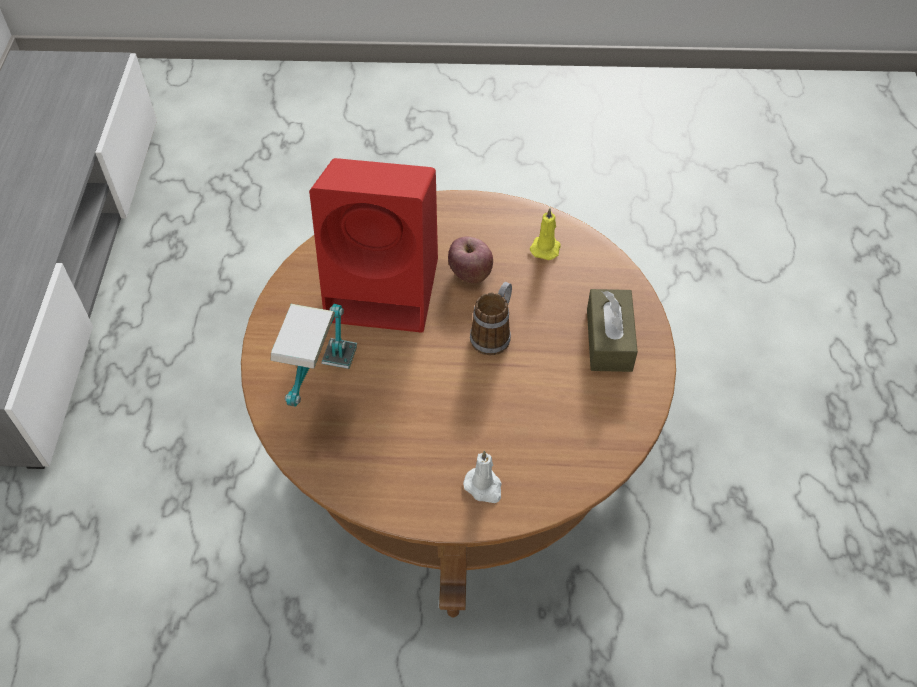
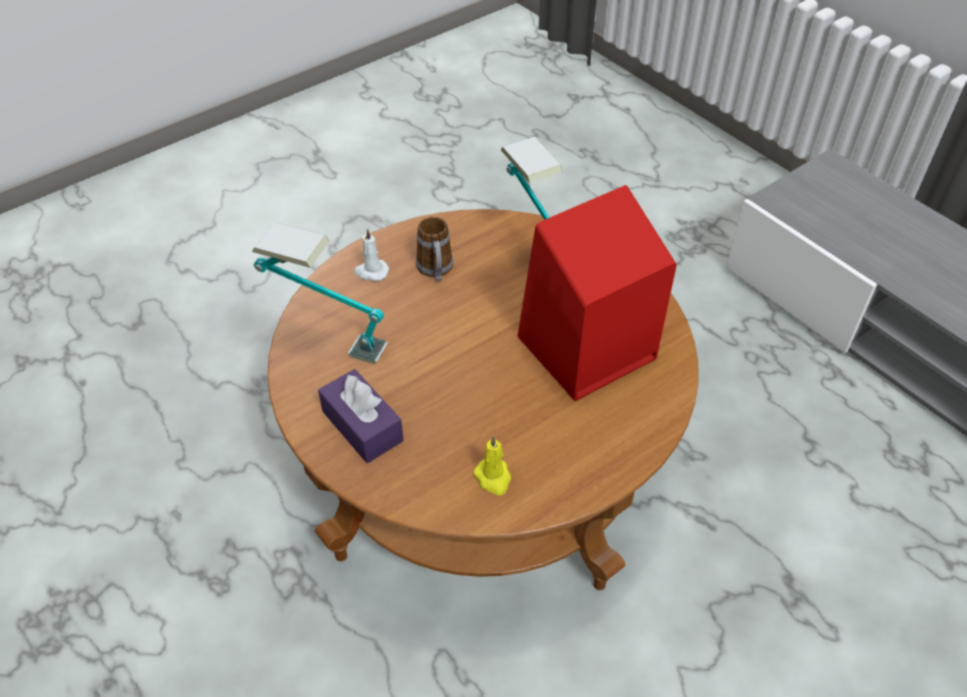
camera: 140 degrees right, 5 degrees down
(470, 273) = (533, 407): apple -> none
(494, 333) = (462, 371): mug -> mug (436, 271)
(581, 438) = (326, 338): none -> table lamp
(609, 340) = (362, 426): brown tissue box -> purple tissue box

